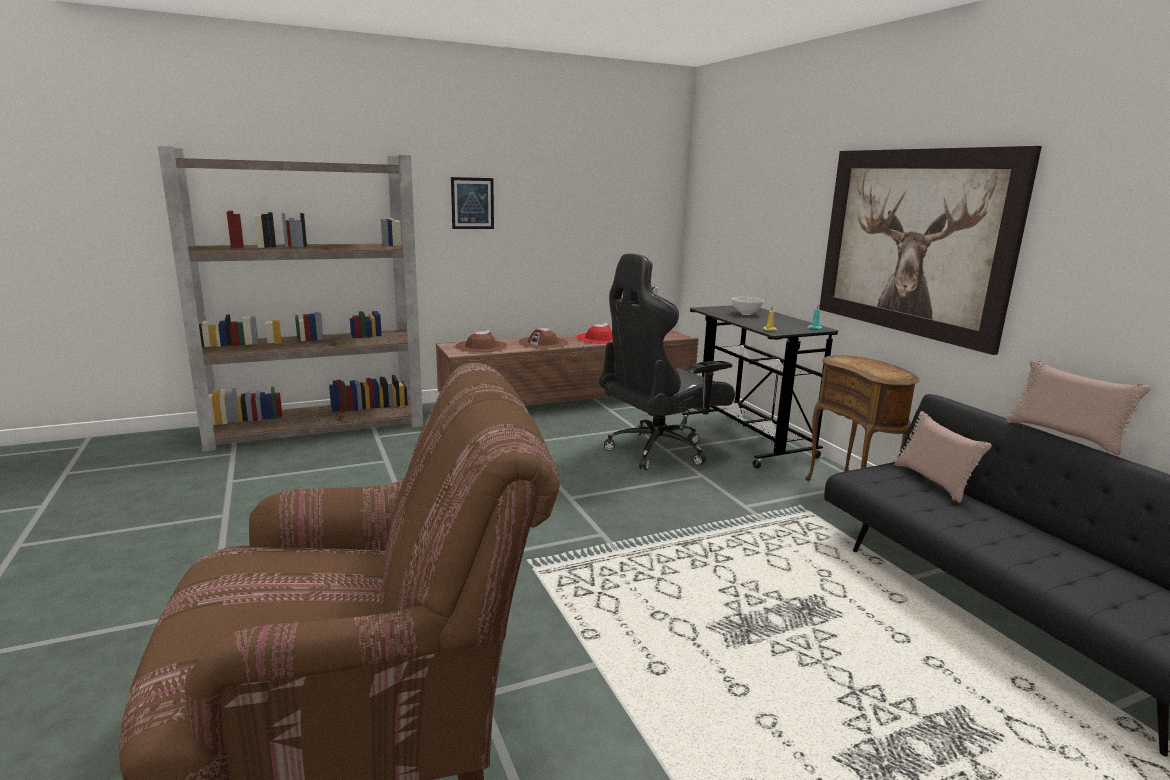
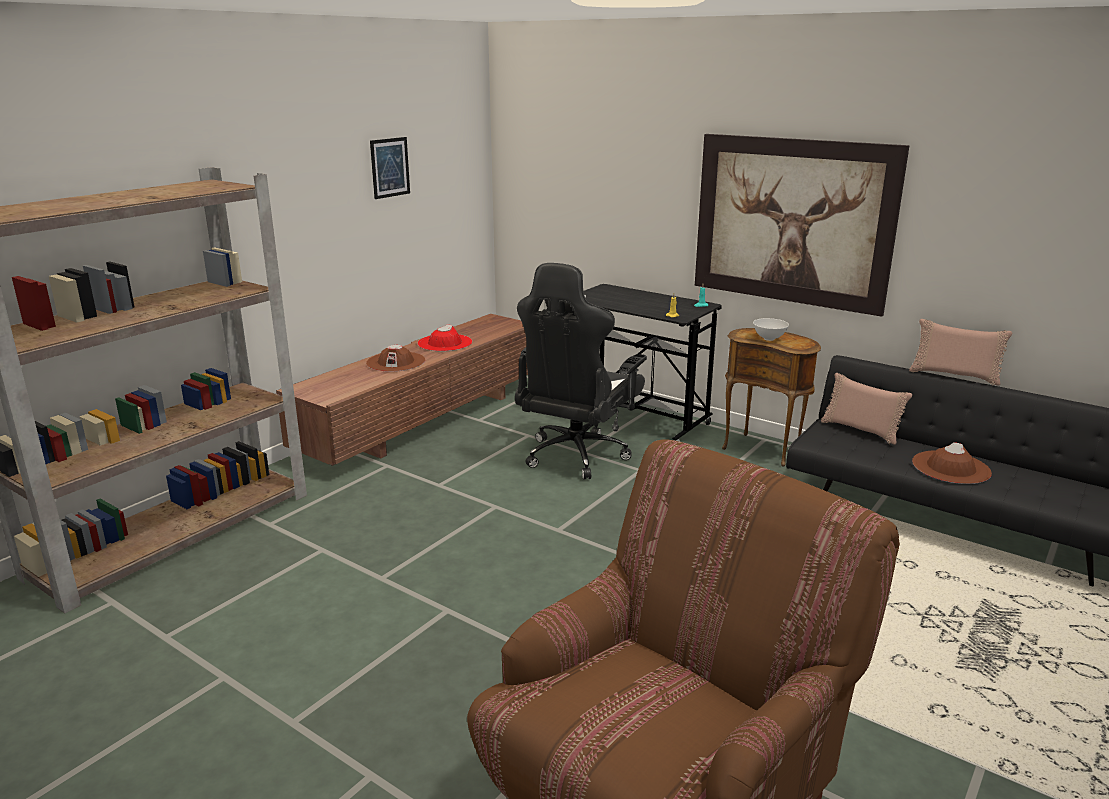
camera: 30 degrees left, 5 degrees up
(472, 203) = (294, 211): picture -> picture (390, 167)
(481, 346) = (336, 383): brown hat -> brown hat (951, 467)
(746, 314) = (623, 298): white bowl -> white bowl (769, 339)

